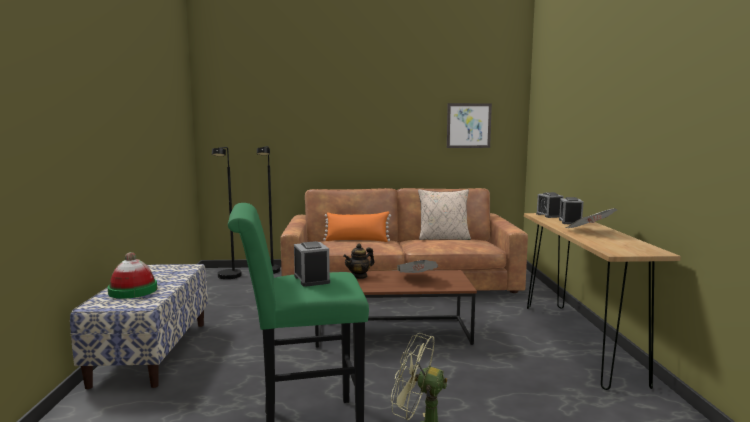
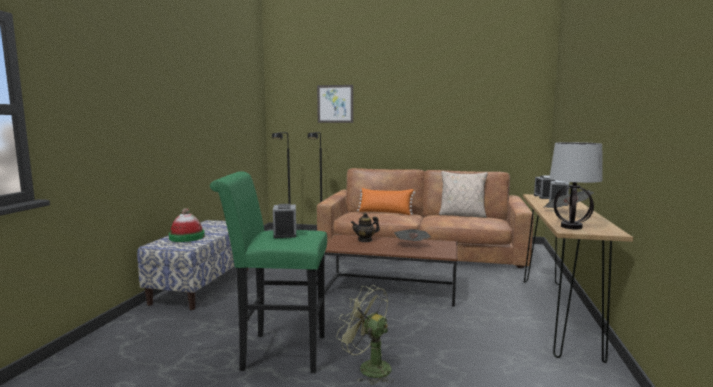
camera: 15 degrees right, 0 degrees up
(468, 125) = (494, 115): picture -> picture (335, 104)
(614, 249) = (571, 227): none -> table lamp

